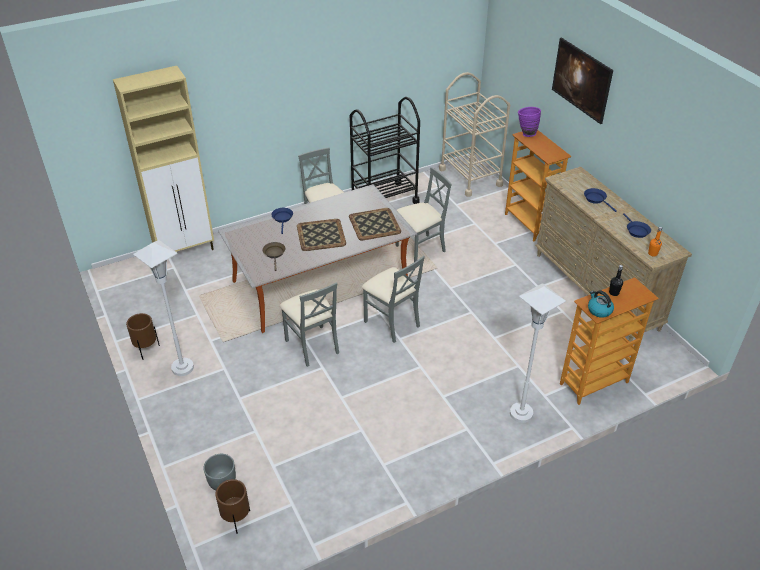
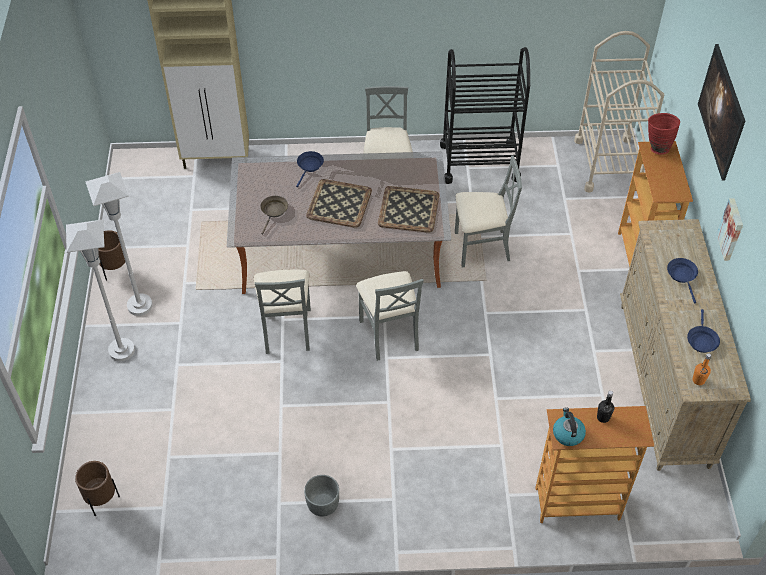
camera: 25 degrees right, 10 degrees up
(222, 481) = (110, 453): grey planter -> grey planter (322, 504)
(521, 413) = (466, 506): white floor lamp -> white floor lamp (122, 350)
(526, 133) = (657, 147): purple vase -> red vase
(623, 152) = (732, 229): none -> picture

